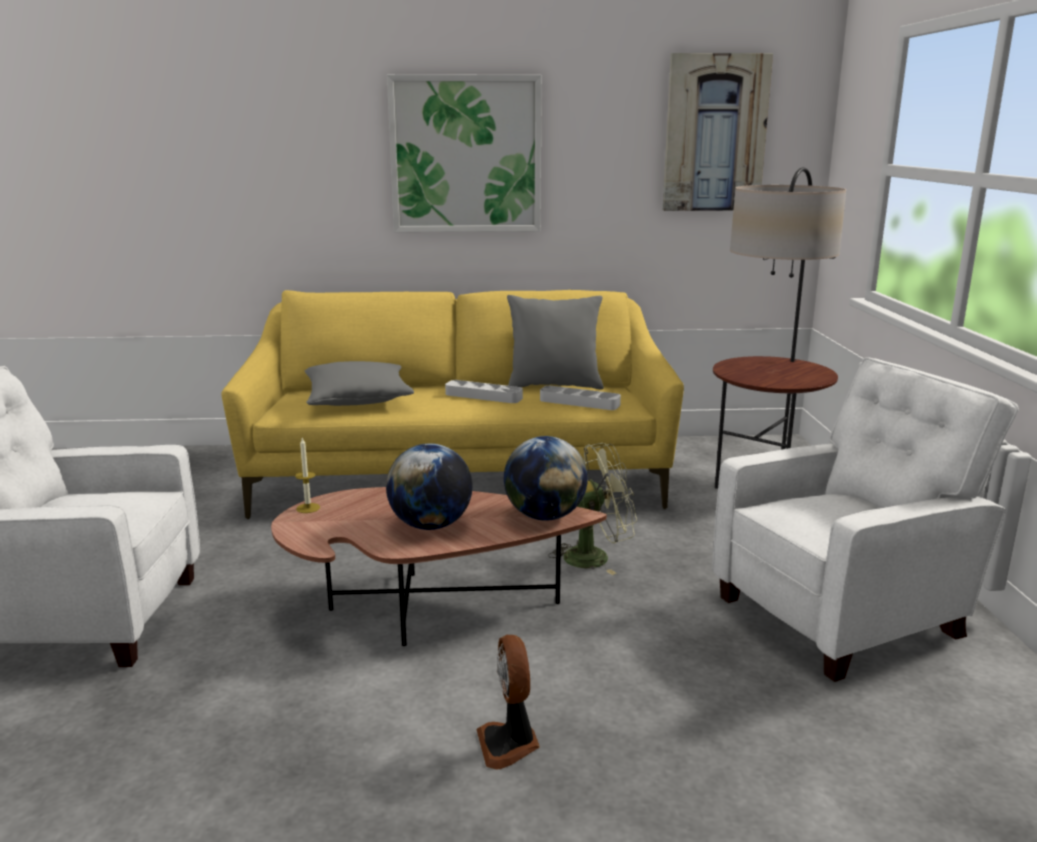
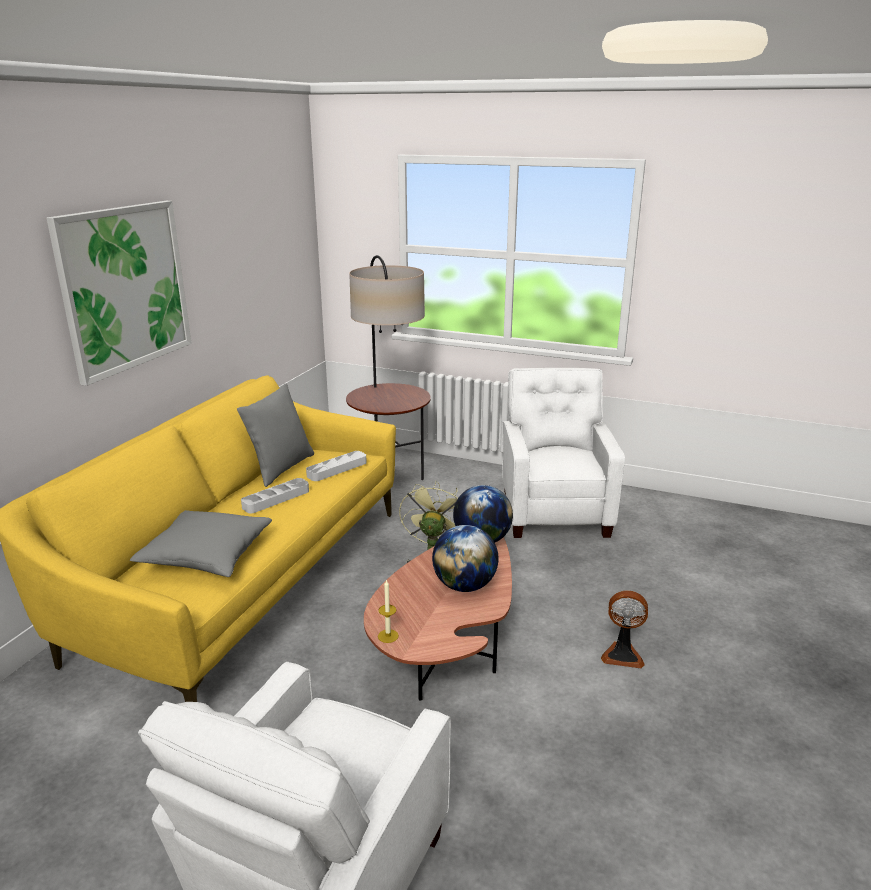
camera: 65 degrees left, 5 degrees up
(715, 134) = (268, 232): picture -> none

